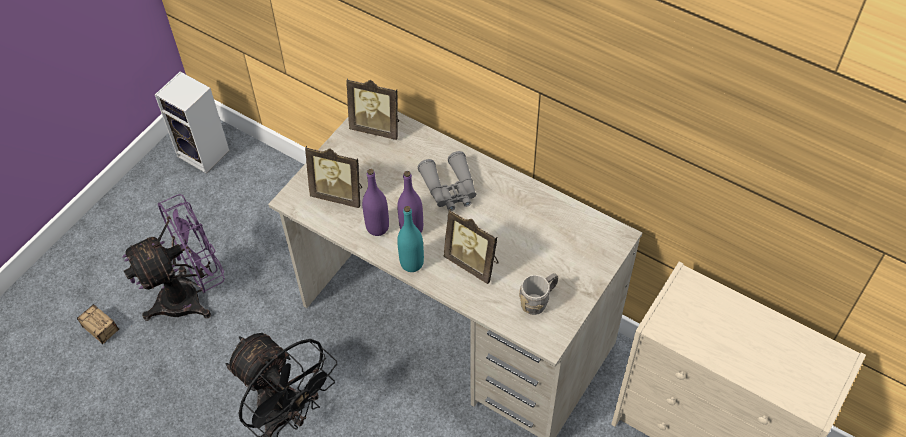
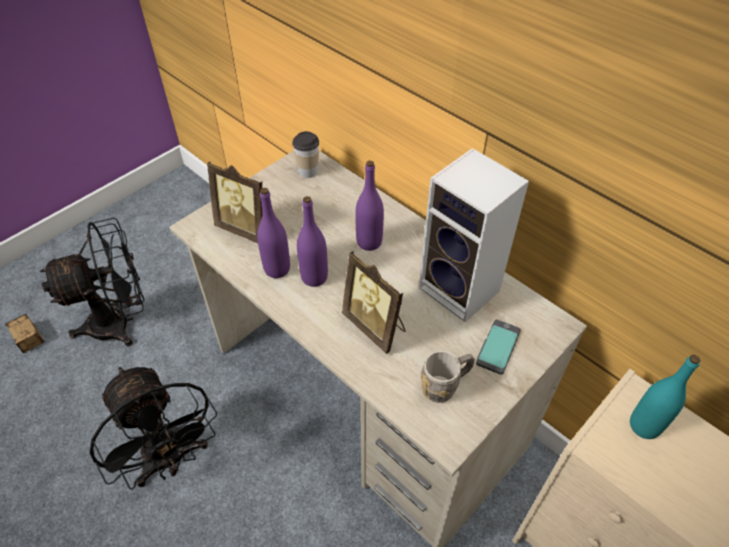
camera: 10 degrees right, 5 degrees down
(191, 295) = (121, 322): purple fan -> black fan
(205, 153) = (178, 202): speaker -> speaker (462, 290)
(377, 127) = (308, 171): picture frame -> cup
(412, 263) = (303, 314): turquoise bottle -> turquoise bottle (644, 426)
(450, 189) = (369, 242): grey binoculars -> purple bottle
(574, 262) = (498, 347): none -> phone

